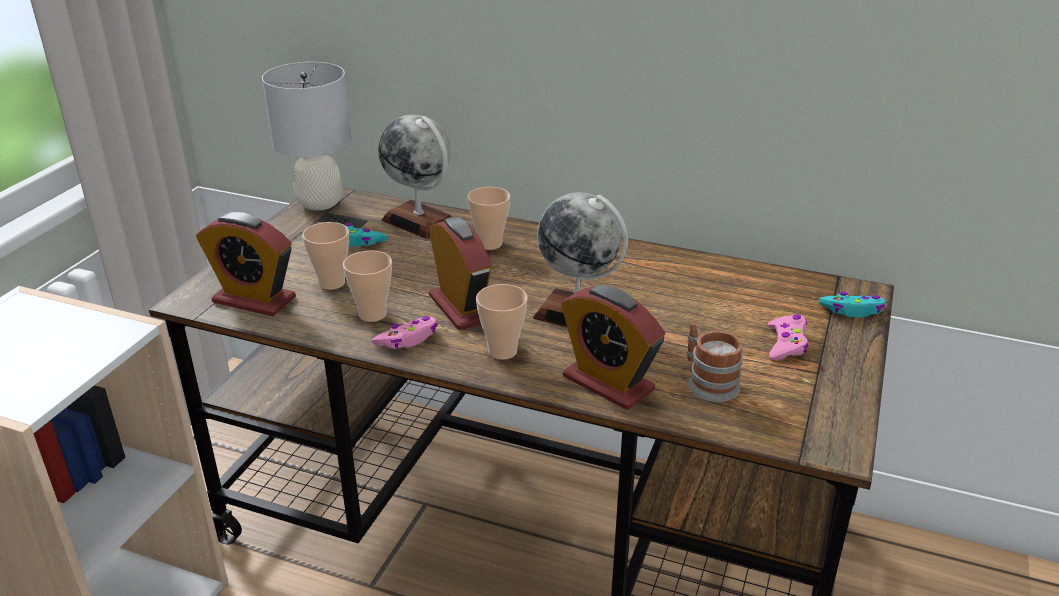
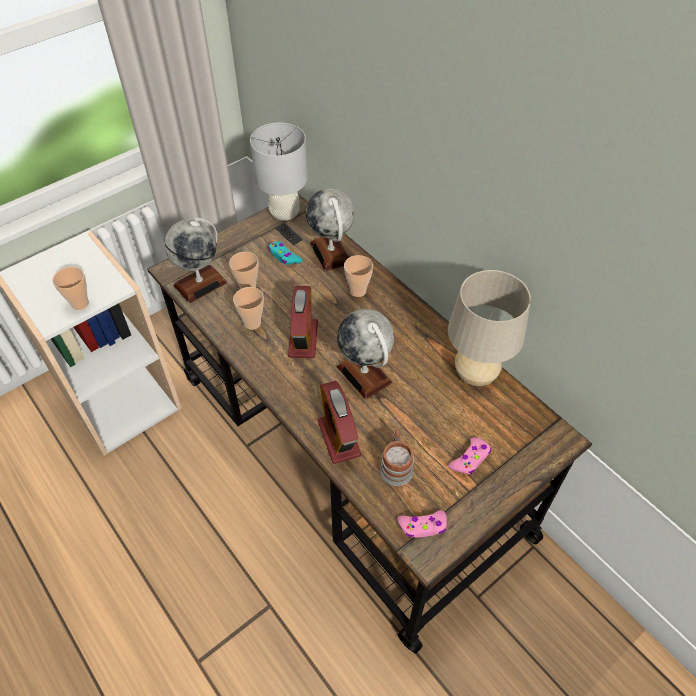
camera: 30 degrees right, 20 degrees up
(254, 300) = (200, 284): alarm clock -> globe
(408, 339) = (257, 352): pink game controller -> pink game controller (423, 526)
(502, 351) = (300, 385): cup -> cup (80, 304)
(709, 272) = (475, 375): none -> beige table lamp
(852, 311) = (540, 452): turquoise game controller -> none

